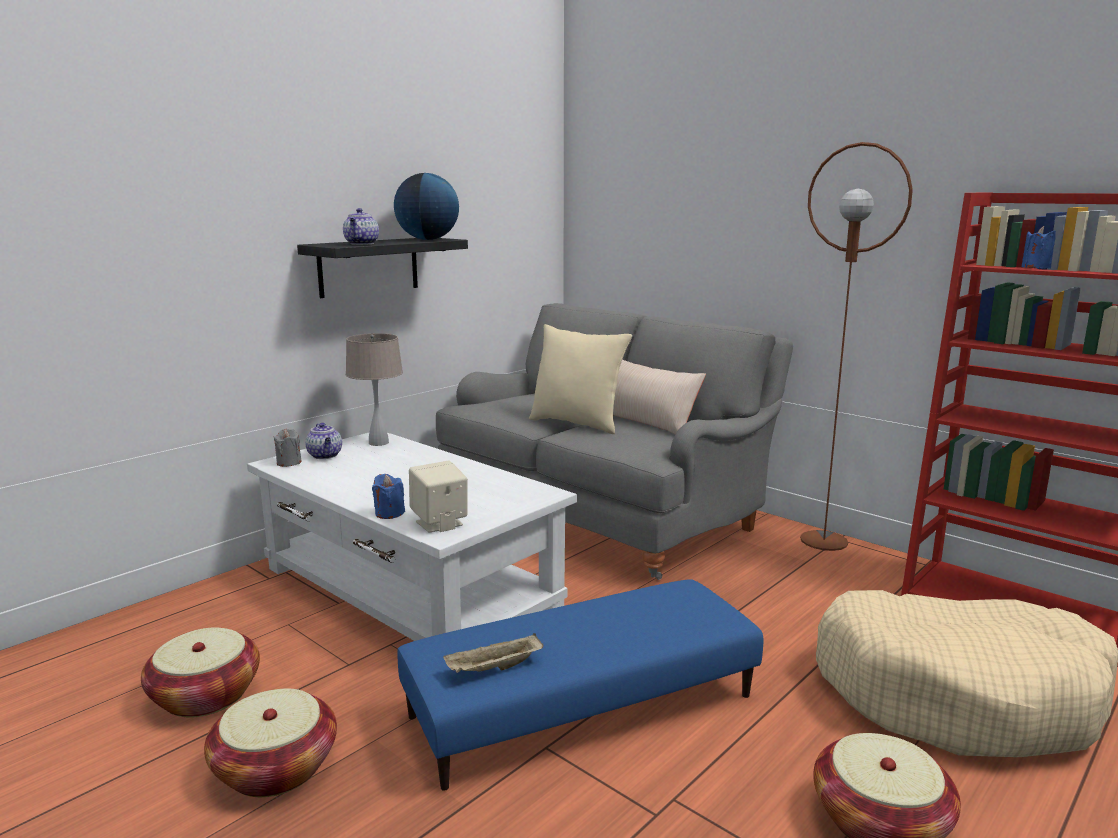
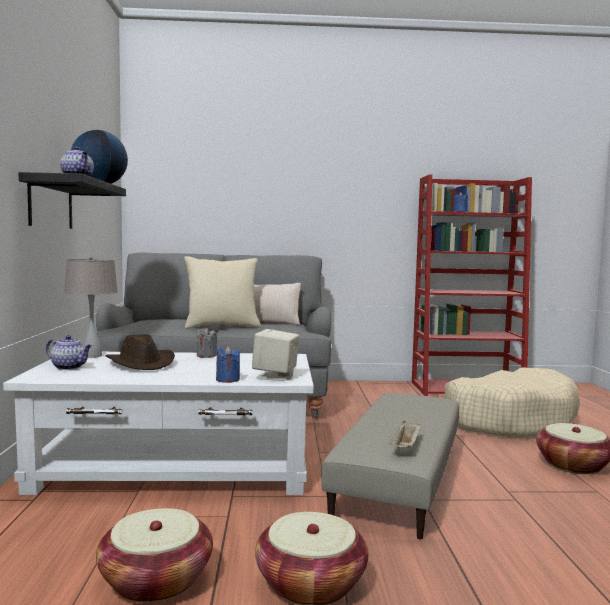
camera: 45 degrees left, 10 degrees down
(289, 463) = (48, 375): grey candle -> grey candle (206, 355)
(385, 466) = (141, 363): none -> brown hat
(583, 707) = (401, 477): blue ottoman -> beige ottoman
(824, 541) = (353, 384): brown floor lamp -> none

